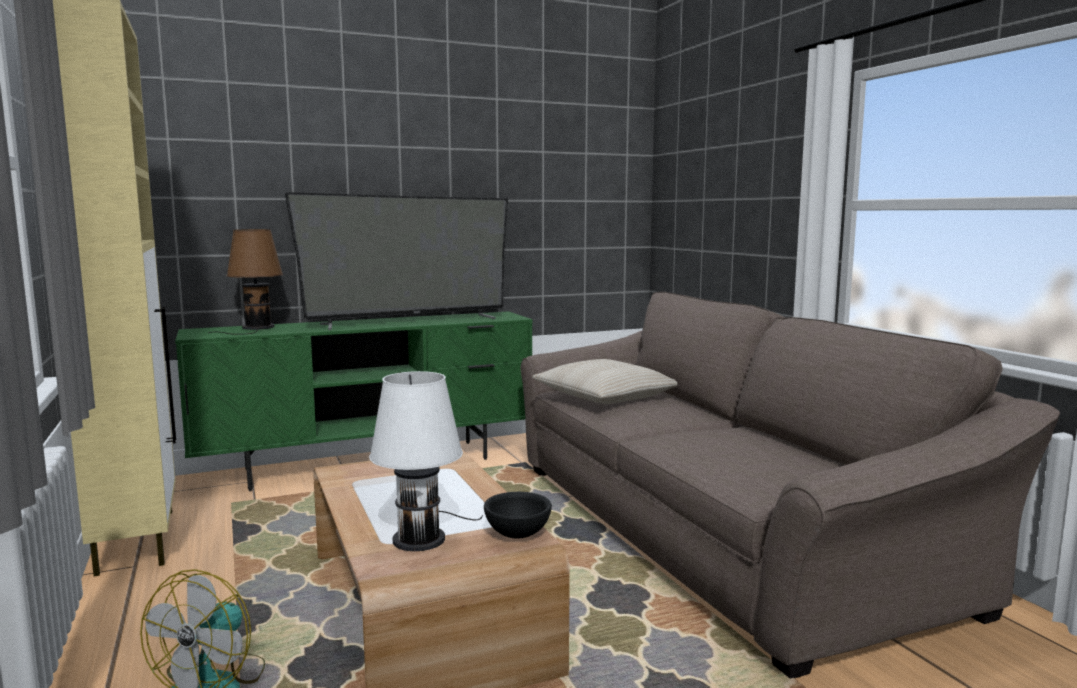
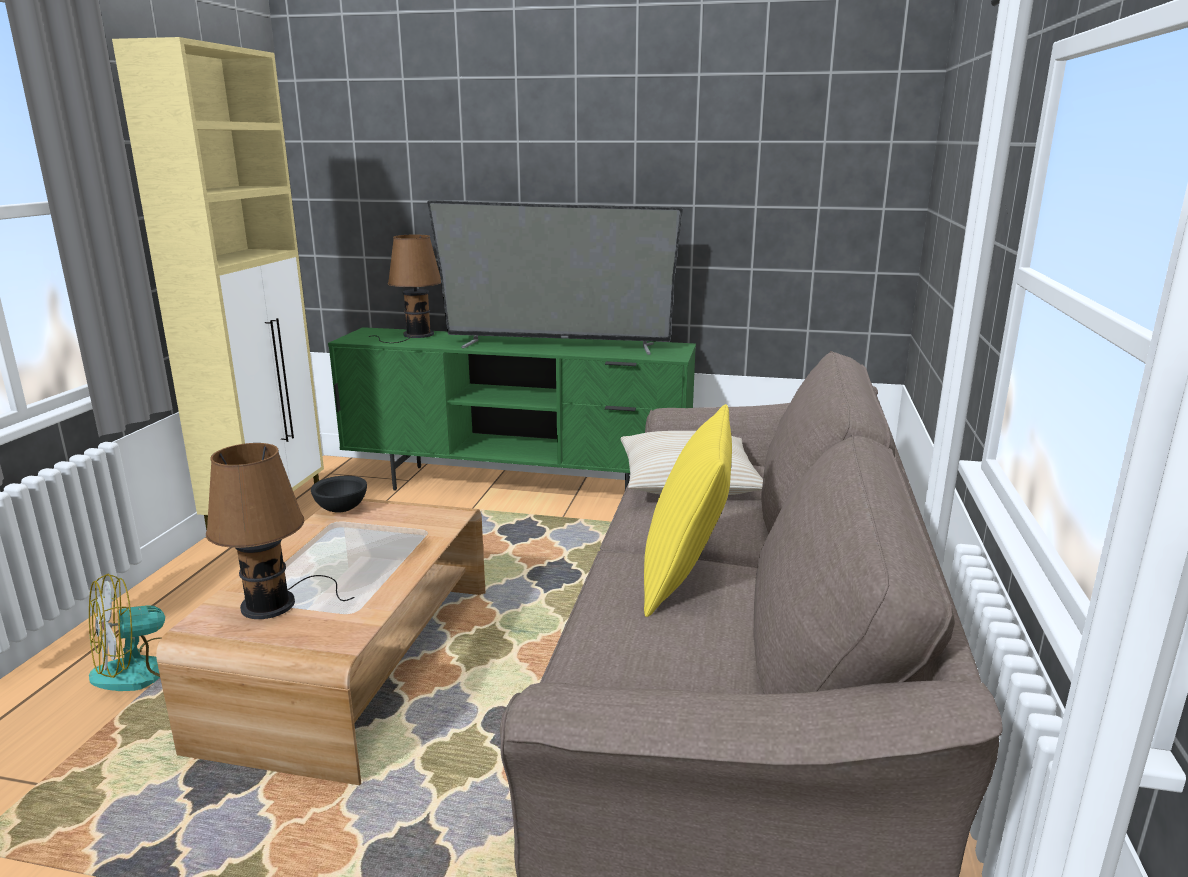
camera: 35 degrees right, 10 degrees up
(421, 537) = (275, 603): white table lamp -> brown table lamp
(516, 534) = (341, 630): black bowl -> black bowl (341, 509)
(707, 437) = (685, 575): none -> yellow pillow

